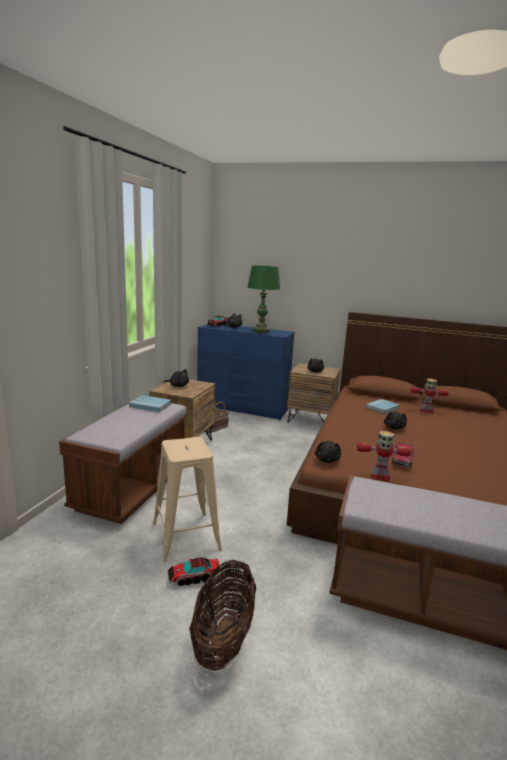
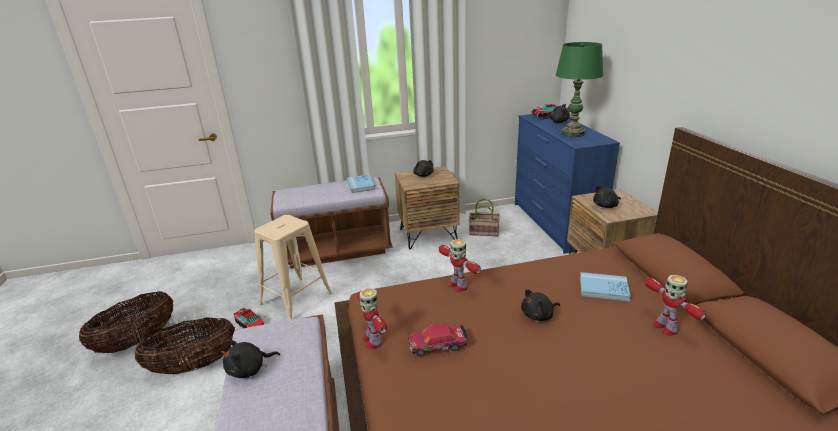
camera: 60 degrees right, 10 degrees up
(104, 693) = (137, 341): none -> basket
(327, 460) = (381, 297): black plush toy -> black plush toy (249, 369)
(340, 434) = (457, 285): none -> toy robot

